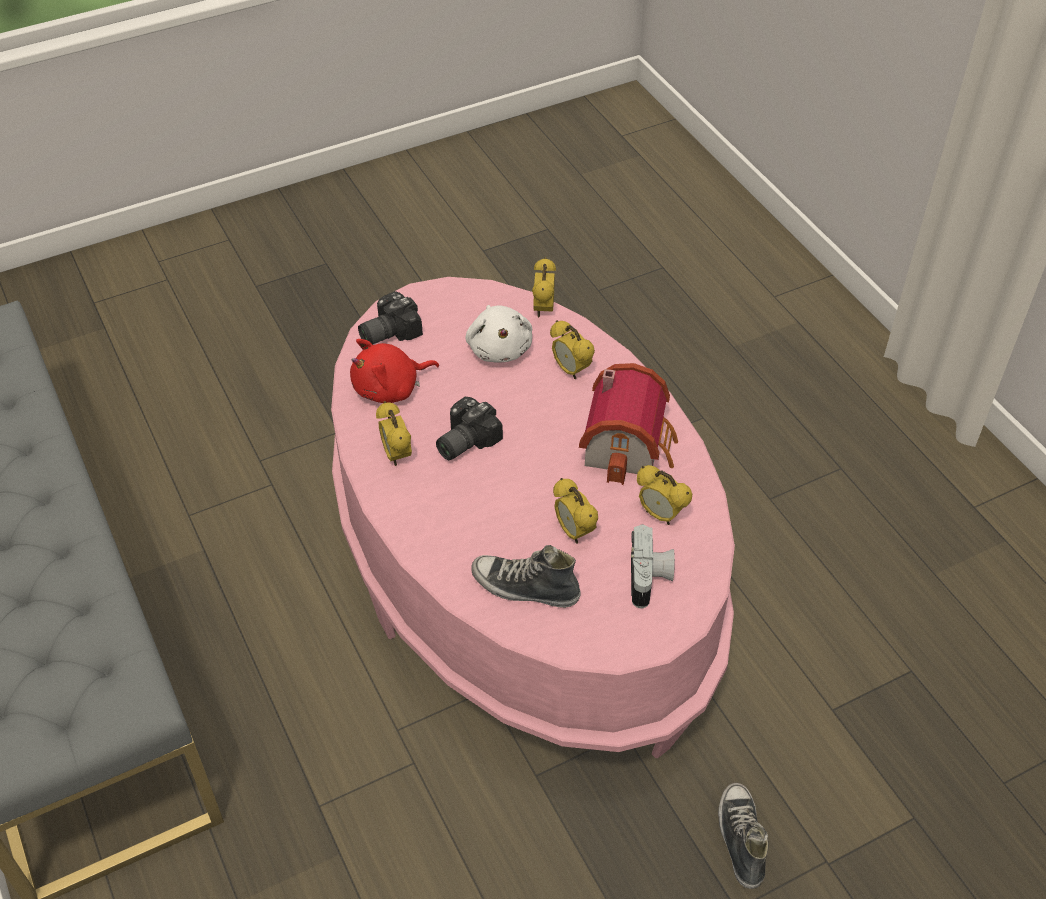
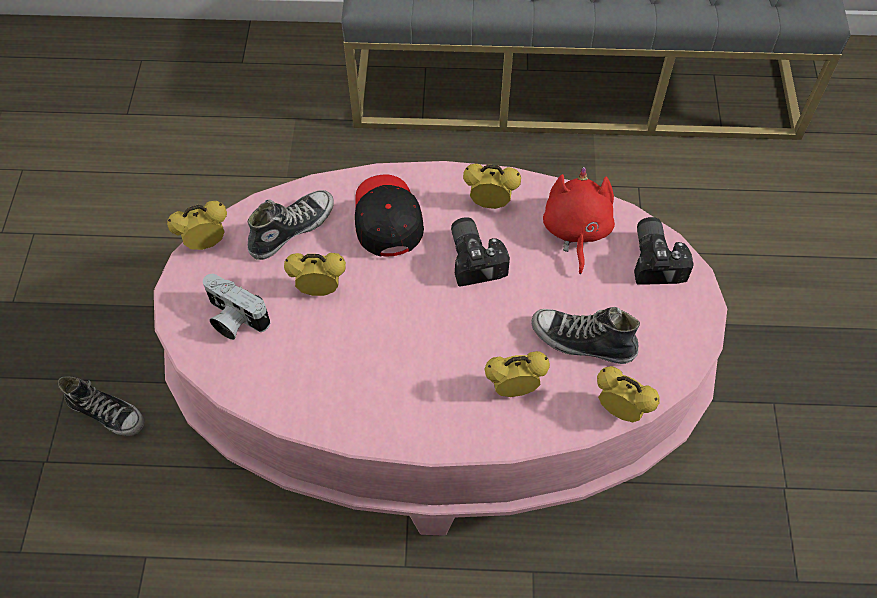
camera: 120 degrees right, 10 degrees up
(463, 521) = (386, 218): none -> black cap
(499, 348) = (582, 342): white plush toy -> shoe
(629, 445) = (385, 385): toy house -> none
(660, 515) = (289, 364): alarm clock -> alarm clock (206, 243)

